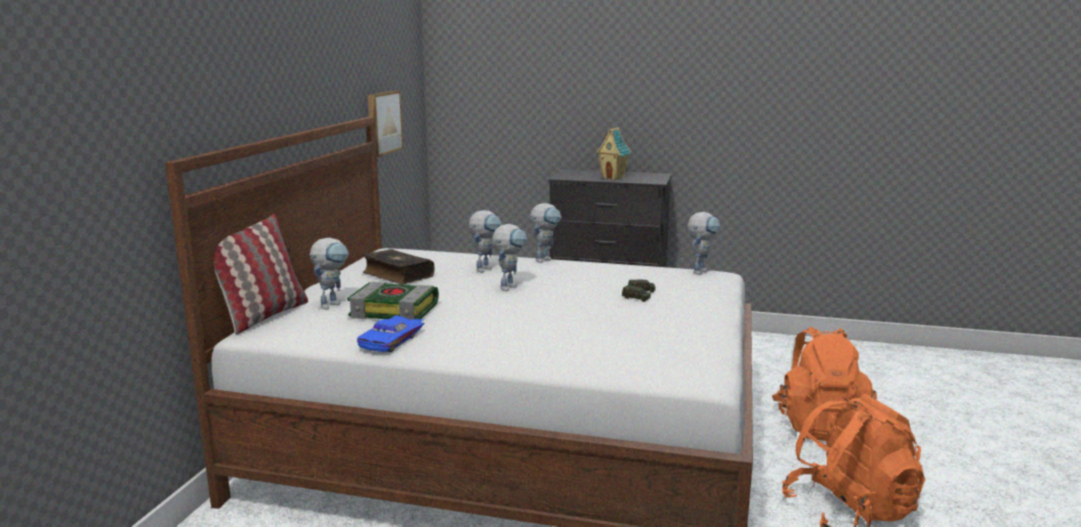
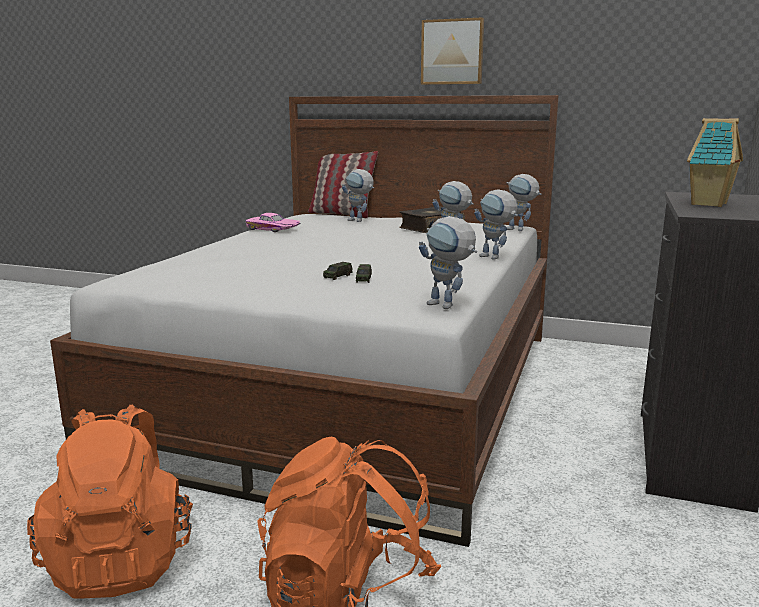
camera: 95 degrees right, 0 degrees up
(382, 122) = (612, 107): picture -> picture (452, 52)
(393, 341) = (272, 230): blue toy car -> pink toy car
(396, 311) = (336, 229): book -> none
(509, 286) = (391, 247): toy robot -> toy robot (520, 230)

